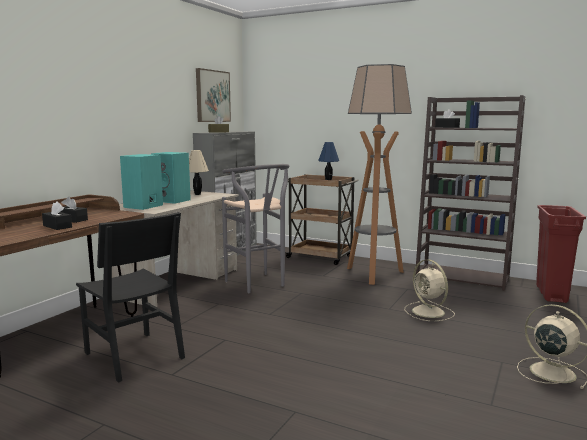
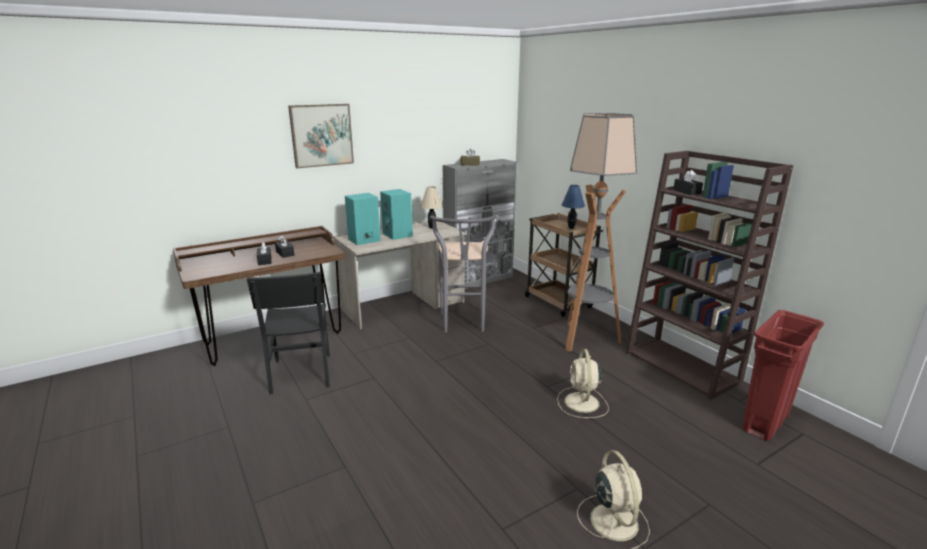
camera: 30 degrees right, 10 degrees up
(212, 96) = (472, 126): picture -> picture (321, 135)

